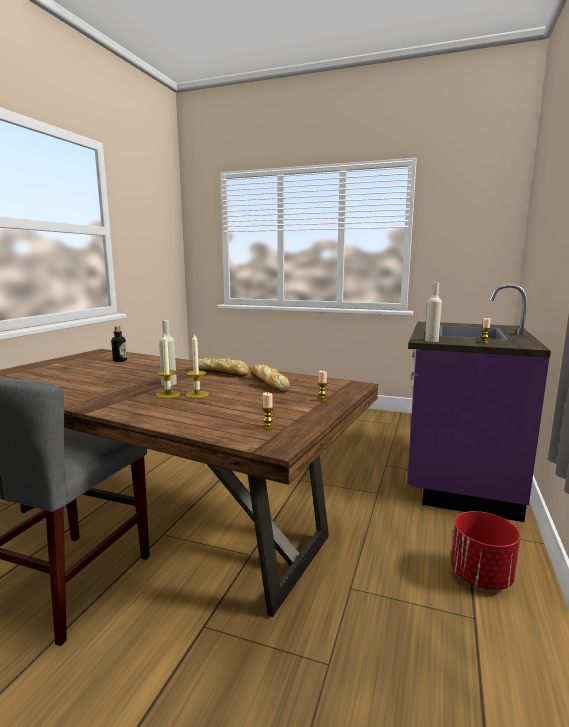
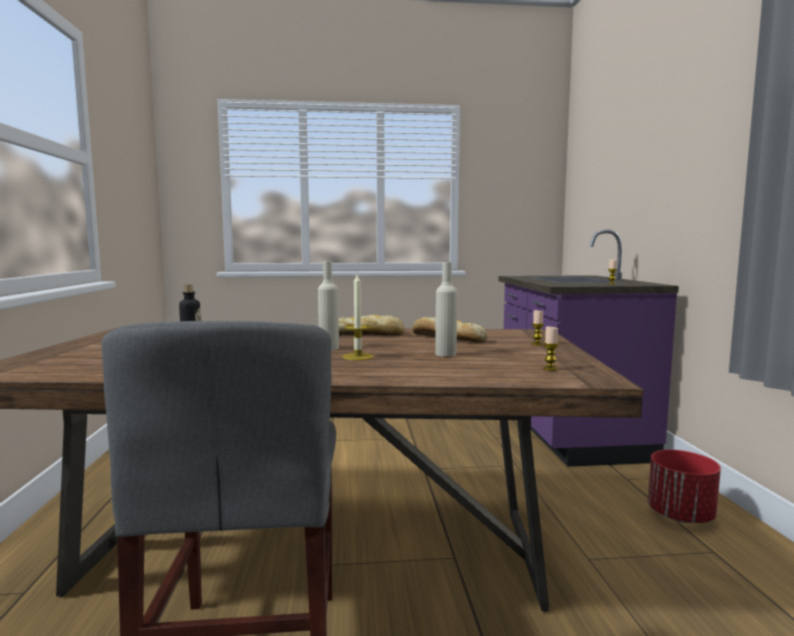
camera: 25 degrees left, 5 degrees down
(197, 394) = (393, 353): candle -> none
(431, 340) = (566, 285): beige bottle -> beige bottle (445, 354)

